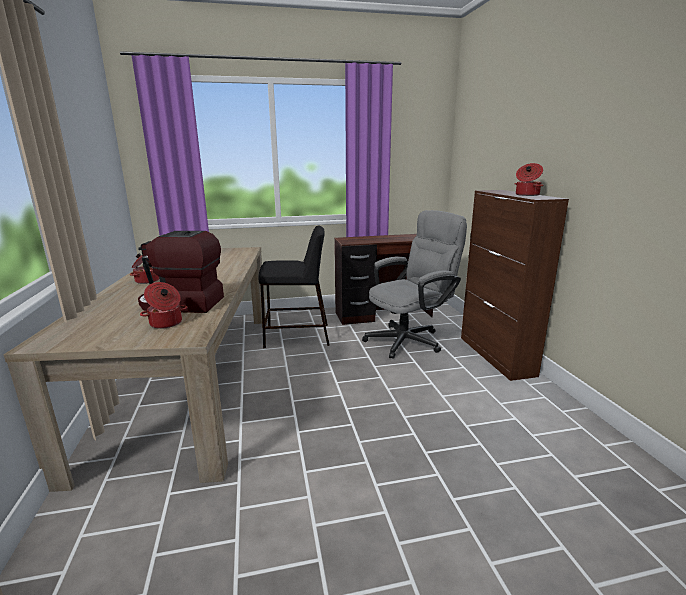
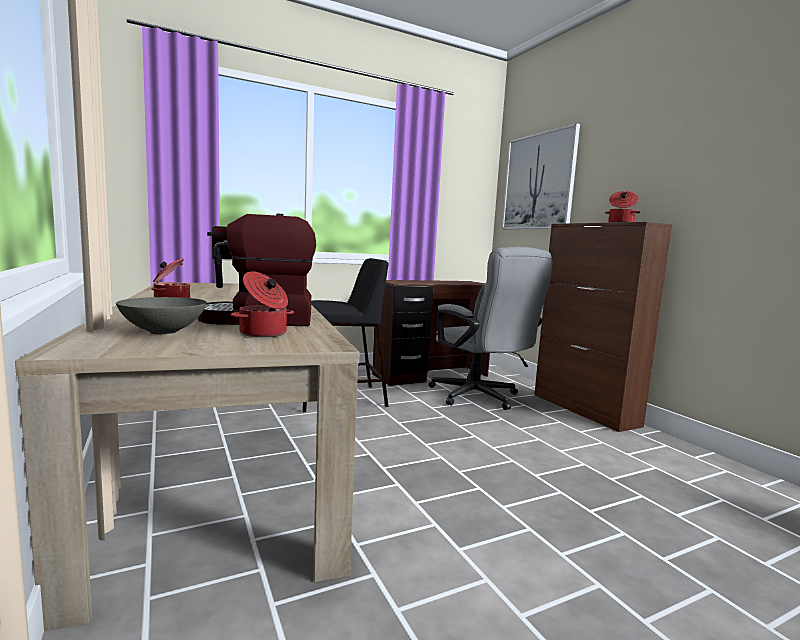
camera: 15 degrees left, 10 degrees down
(106, 321) = (163, 332): none -> grey bowl
(410, 339) = (480, 398): grey office chair -> grey office chair turned 105 degrees clockwise
(480, 142) = (538, 181): none -> picture

